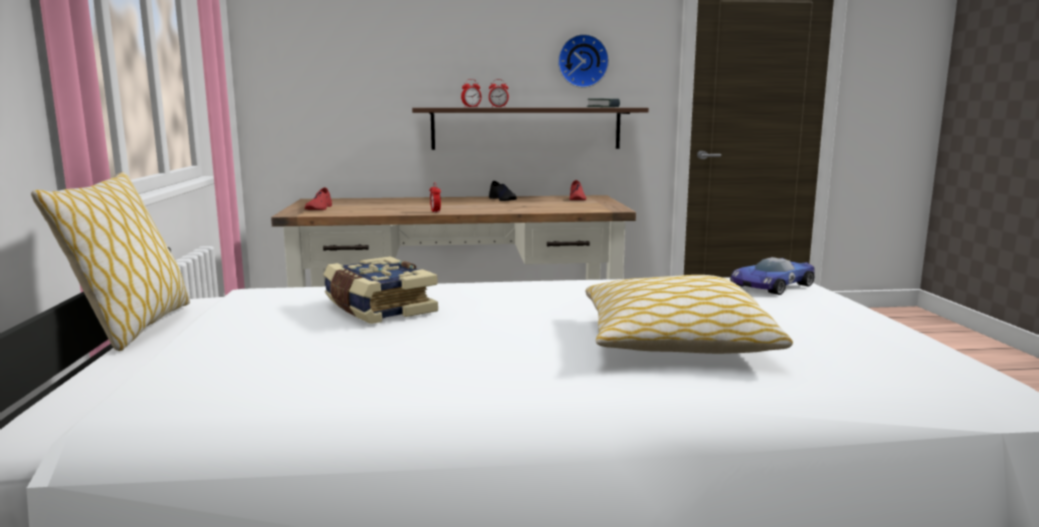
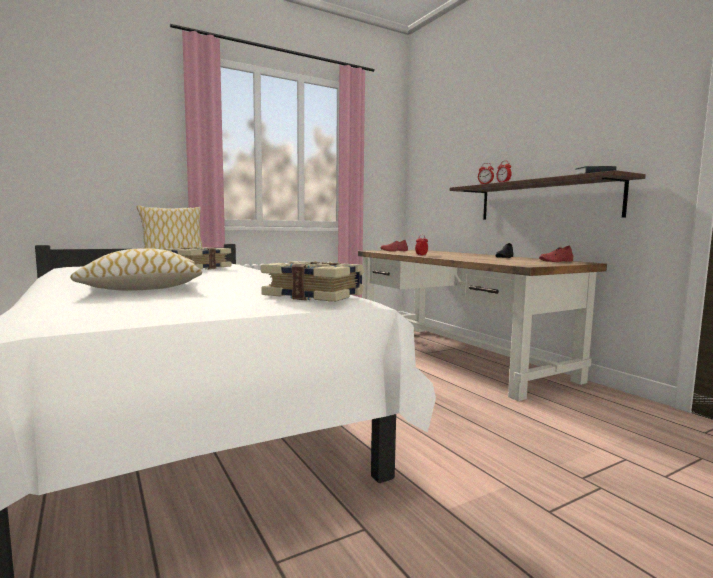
camera: 65 degrees right, 5 degrees down
(582, 61) = (595, 135): wall clock -> none
(770, 285) = (314, 296): toy car -> book

